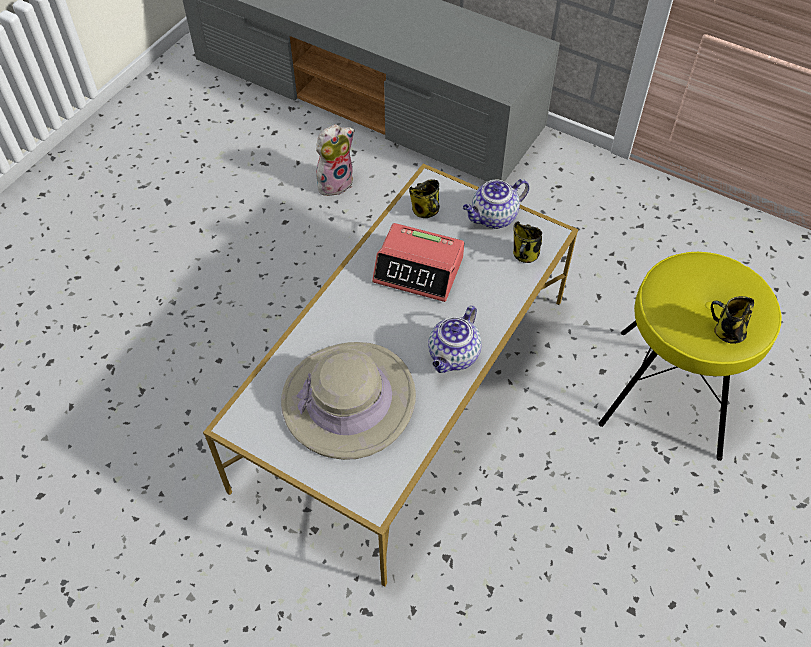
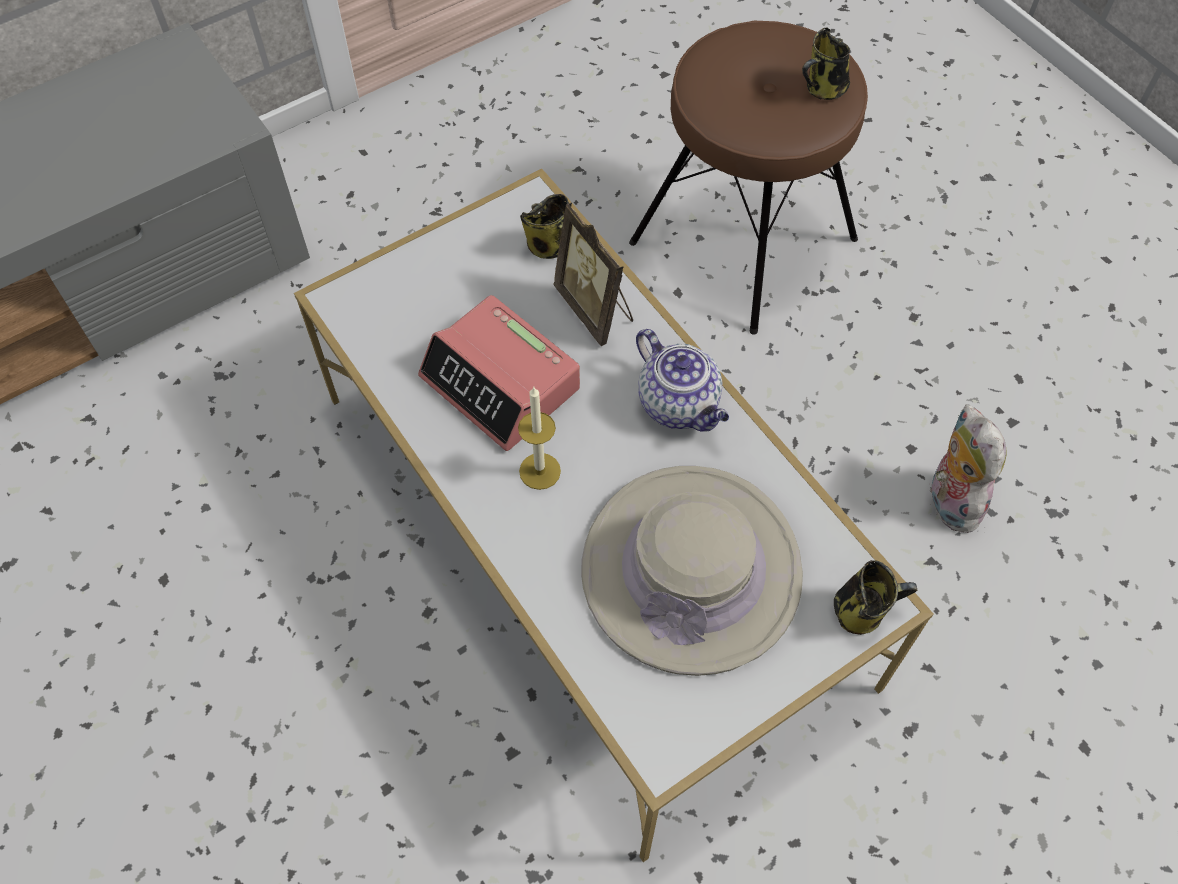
camera: 65 degrees left, 5 degrees up
(335, 182) = (133, 471): plush toy -> plush toy (948, 500)
(374, 308) = (540, 471): none -> candle
(419, 270) = (501, 383): alarm clock -> alarm clock turned 90 degrees clockwise
(426, 211) = (394, 328): mug -> mug (863, 611)
(493, 218) = (461, 252): teapot -> none
(494, 292) = (596, 309): none -> picture frame
(670, 393) = (745, 240): yellow stool -> brown stool

